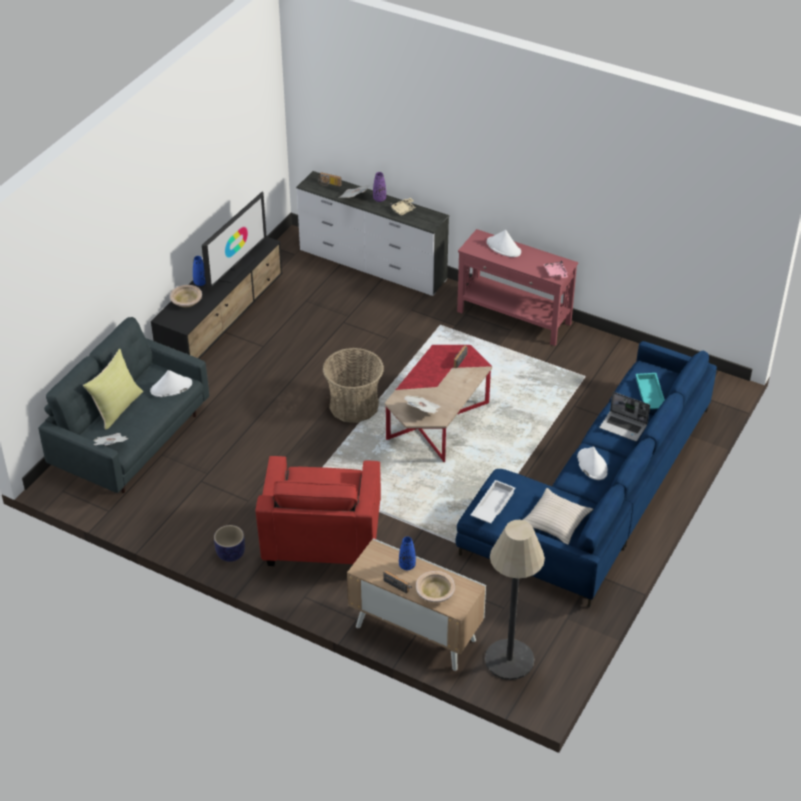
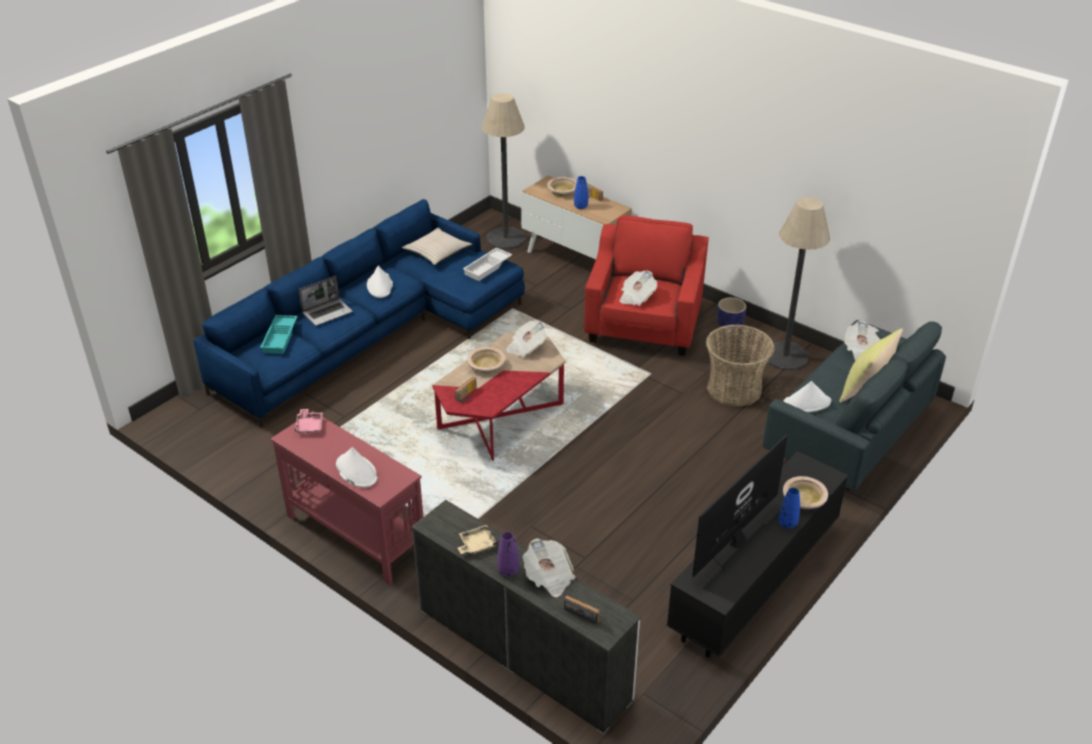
camera: 170 degrees left, 5 degrees down
(176, 520) = (785, 356): none -> floor lamp
(328, 479) = (636, 297): none -> newspaper
(354, 405) = (591, 445): basket -> basket (734, 389)
(453, 389) = (486, 365): none -> beige bowl
(624, 427) = (328, 312): laptop -> laptop turned 105 degrees clockwise

